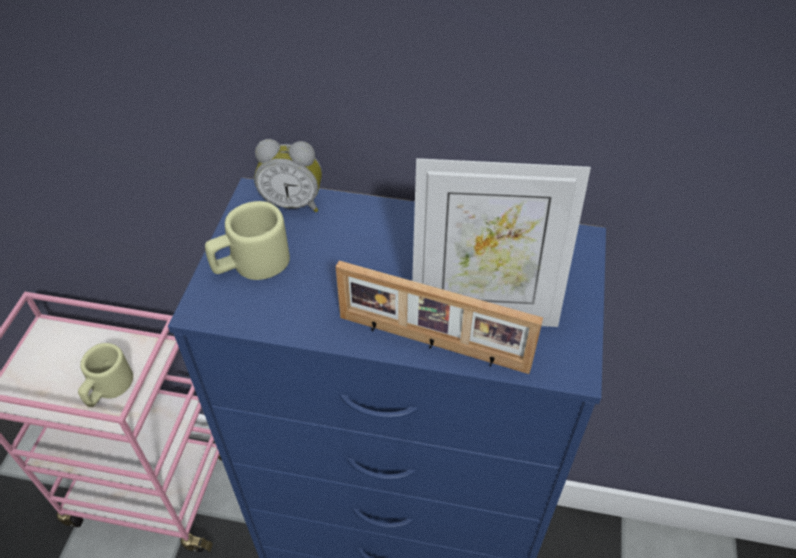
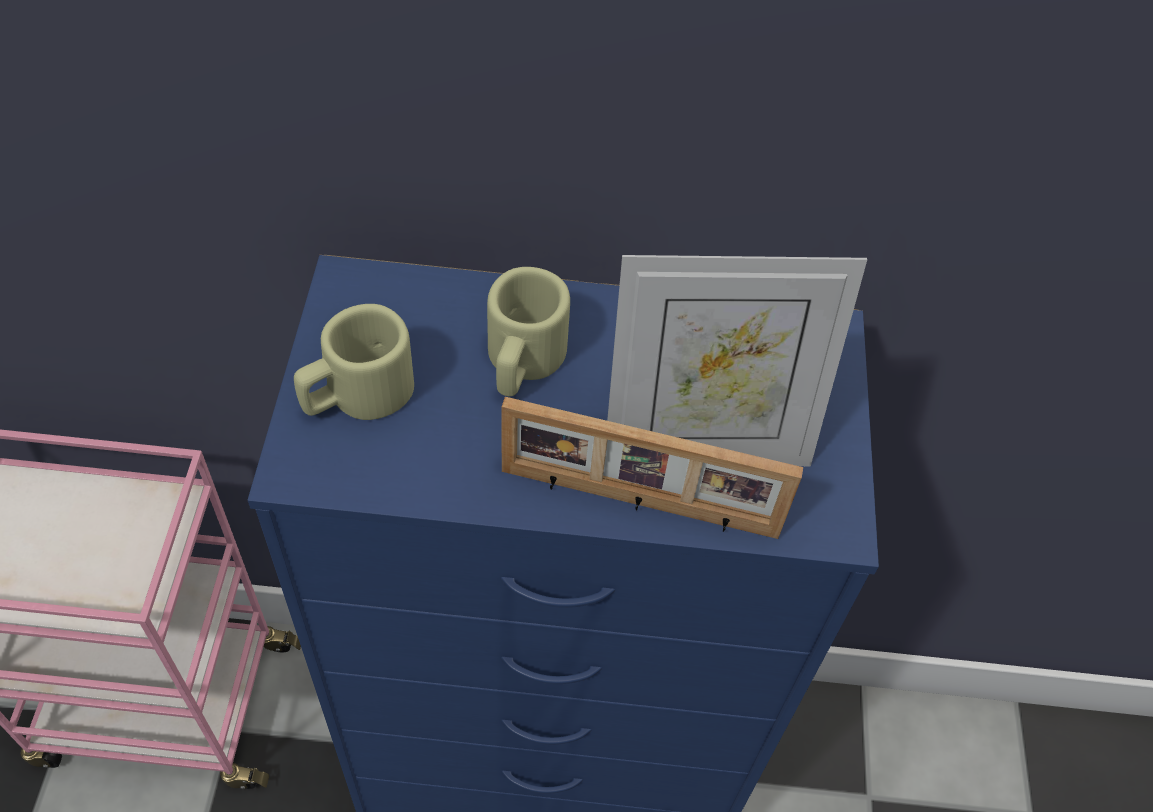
camera: 10 degrees left, 5 degrees up
(108, 388) = (108, 568): beige mug -> beige mug (522, 362)
(293, 203) = (405, 293): alarm clock -> none

